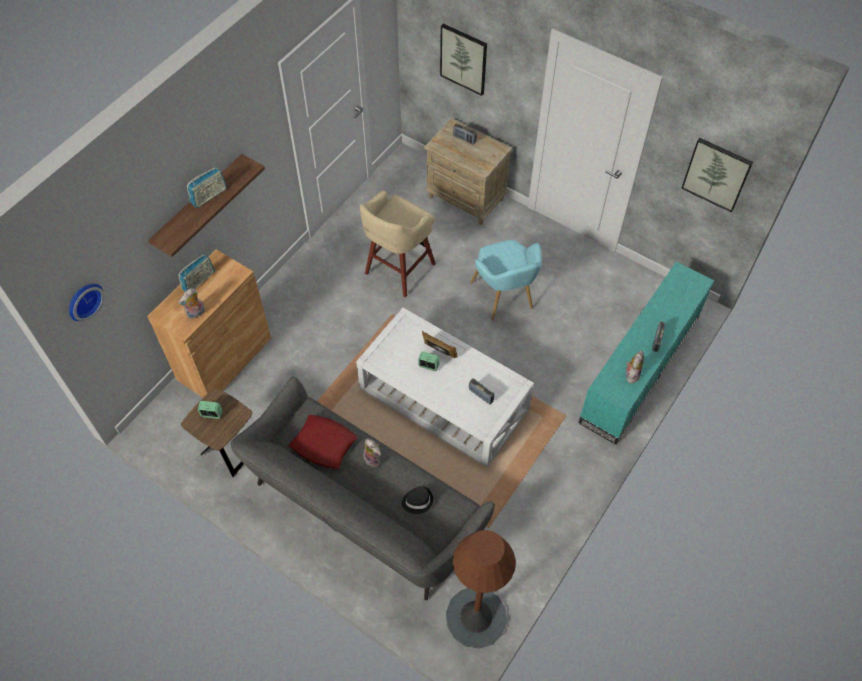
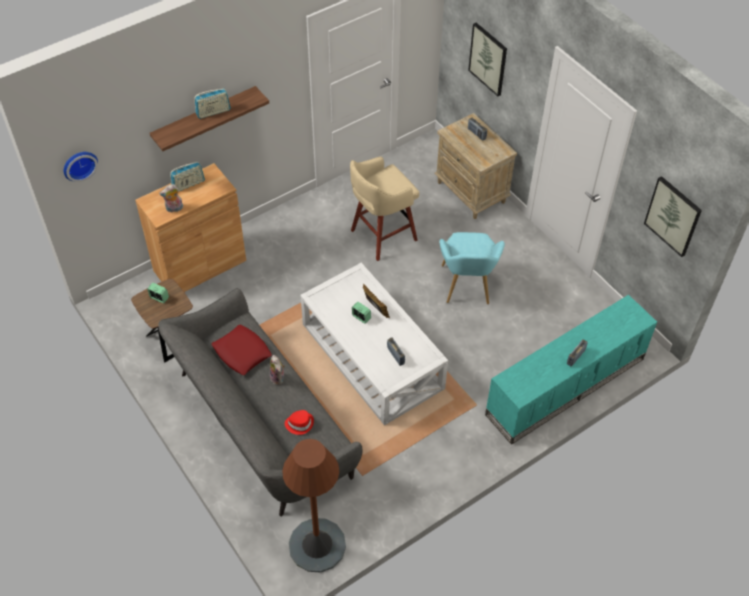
camera: 20 degrees right, 5 degrees down
(417, 500) = (299, 423): black hat -> red hat
(631, 374) = (537, 378): plush toy -> none

